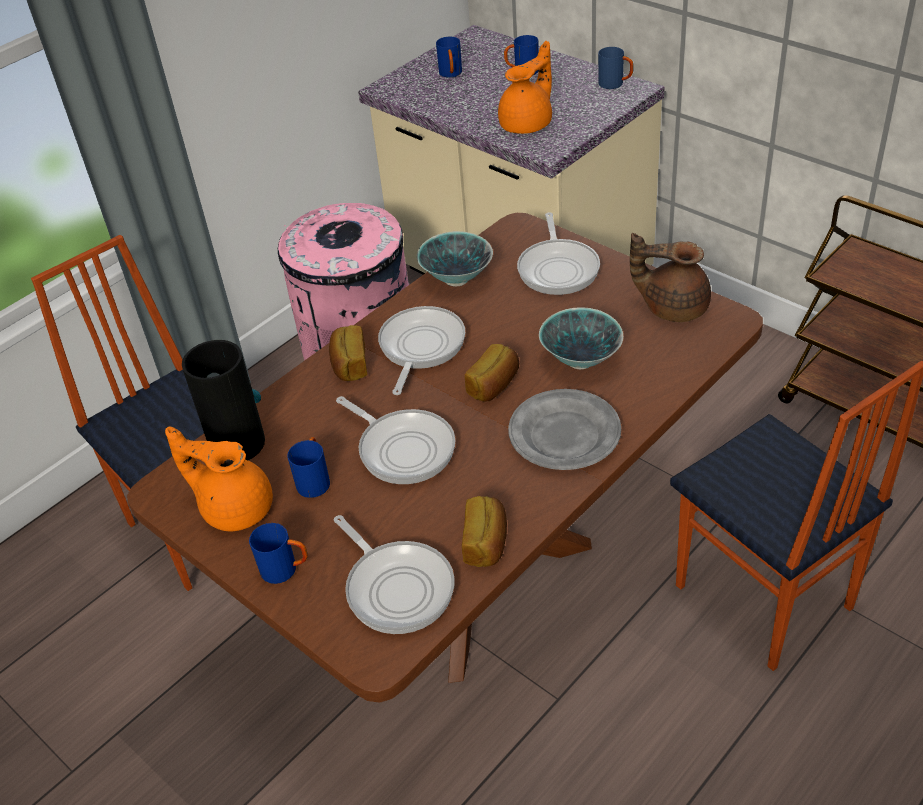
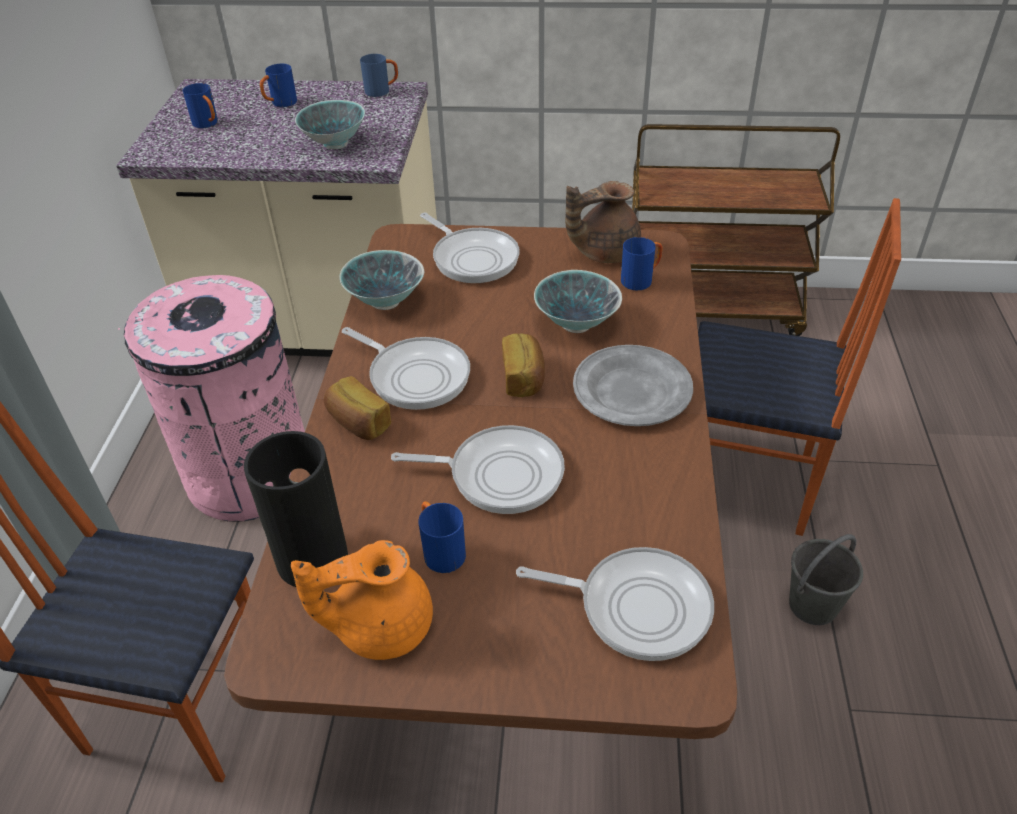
camera: 40 degrees left, 0 degrees up
(286, 570) = (507, 657): blue mug -> blue mug (641, 279)
(420, 347) = (415, 376): frying pan -> frying pan turned 150 degrees clockwise
(486, 543) = (671, 518): bread -> none
(528, 124) = (335, 143): orange teapot -> bowl
(720, 732) = (812, 605): none -> grey bucket

